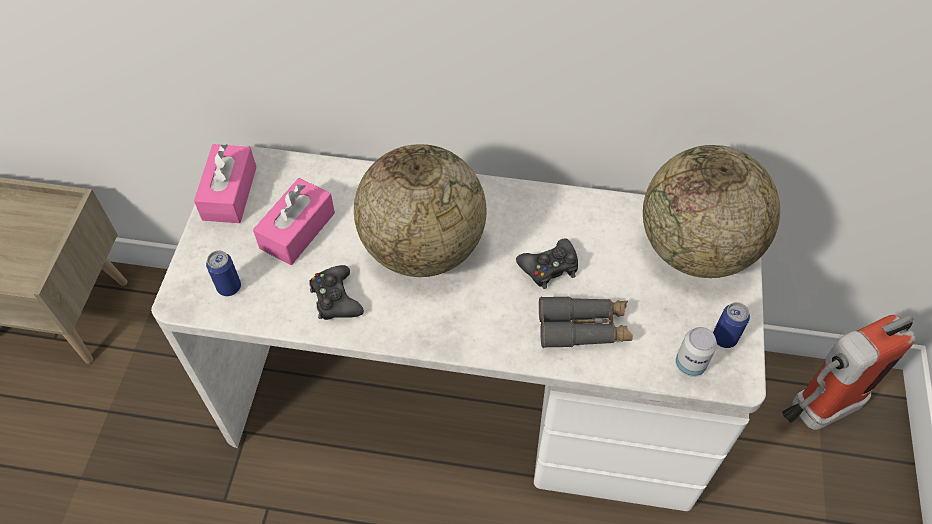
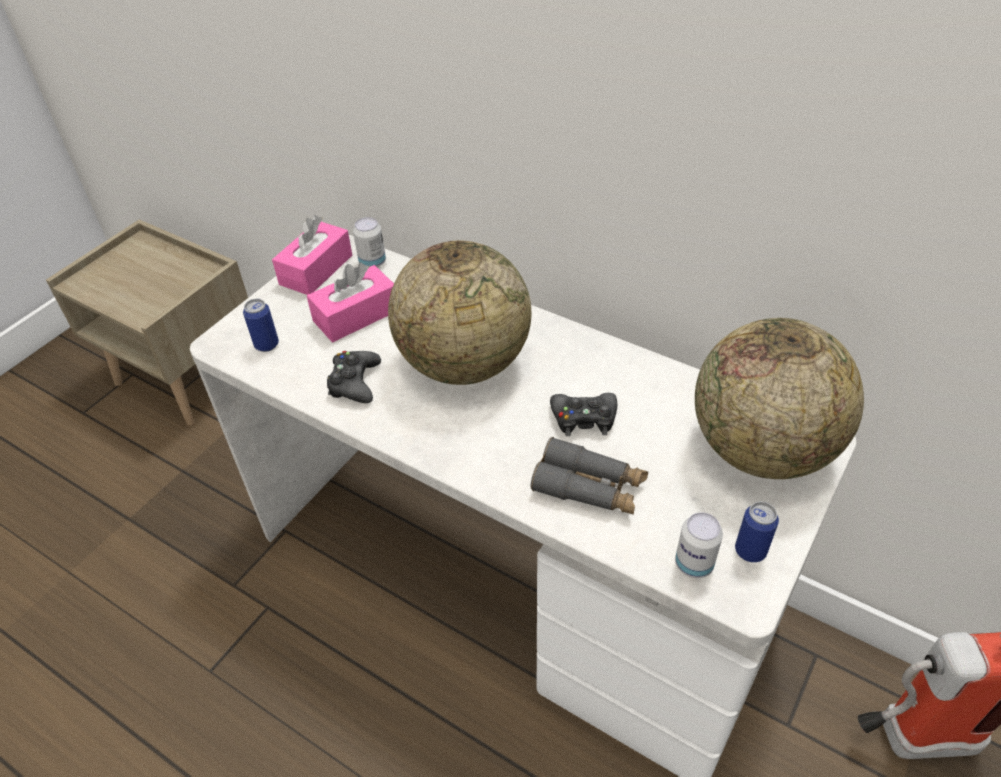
camera: 25 degrees right, 10 degrees down
(281, 169) = (372, 263): none -> can

